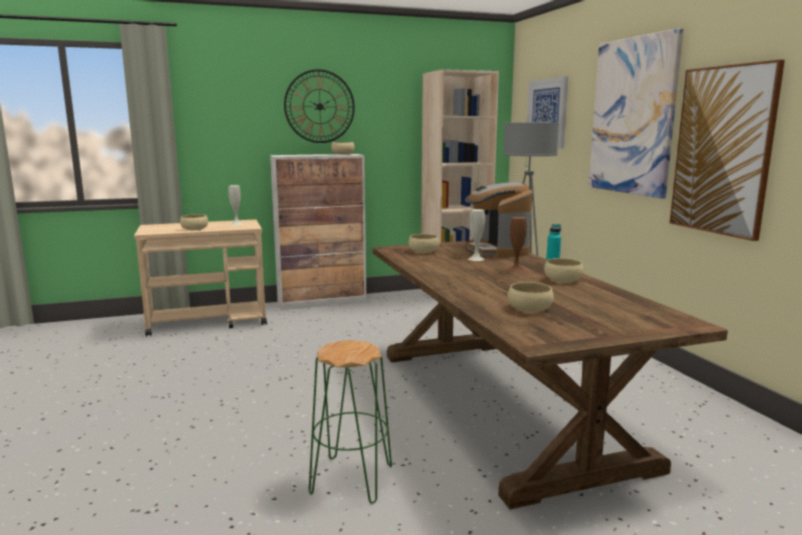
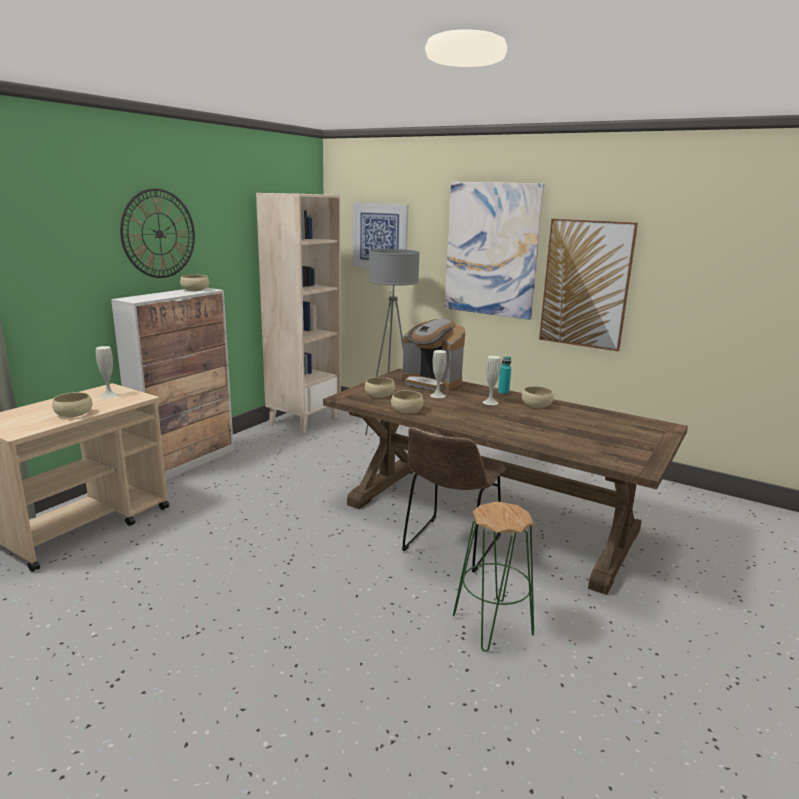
camera: 40 degrees left, 5 degrees up
(420, 412) = (450, 546): none -> brown chair
(516, 270) = (490, 402): brown vase -> white vase
(529, 309) = (575, 438): beige bowl -> beige bowl (406, 410)

